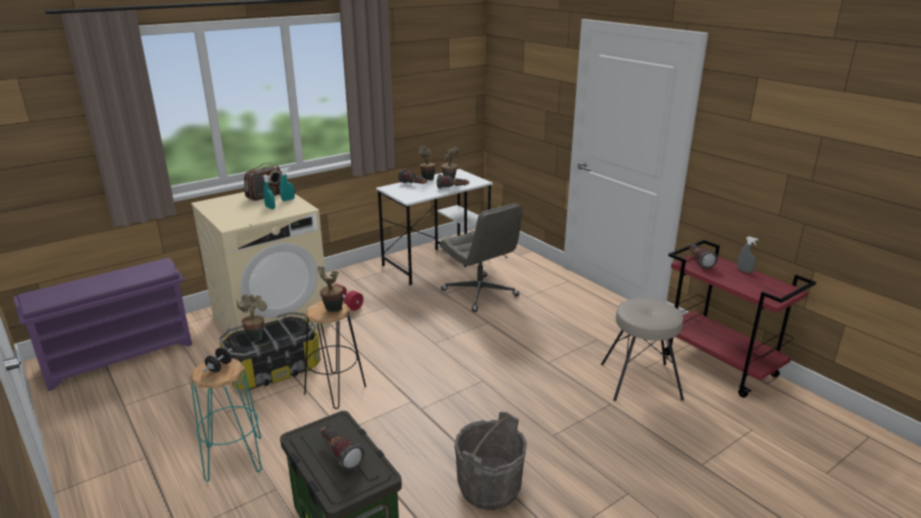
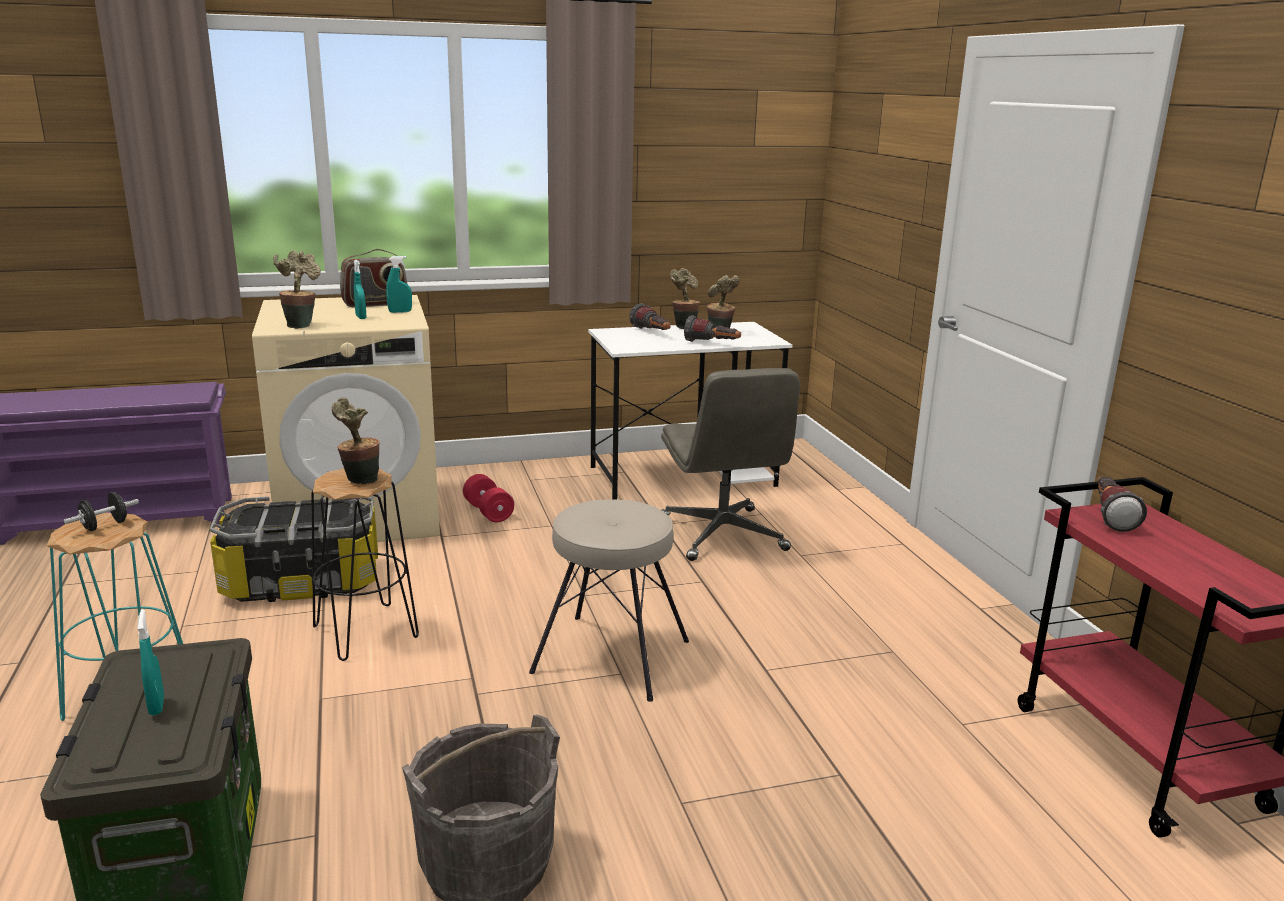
camera: 20 degrees right, 5 degrees down
(255, 337) = (272, 516): potted plant -> potted plant (301, 325)
(339, 455) = (156, 705): flashlight -> turquoise spray bottle
(640, 380) = (933, 745): beige stool -> beige stool (611, 655)
(744, 271) = (1210, 550): grey spray bottle -> none

